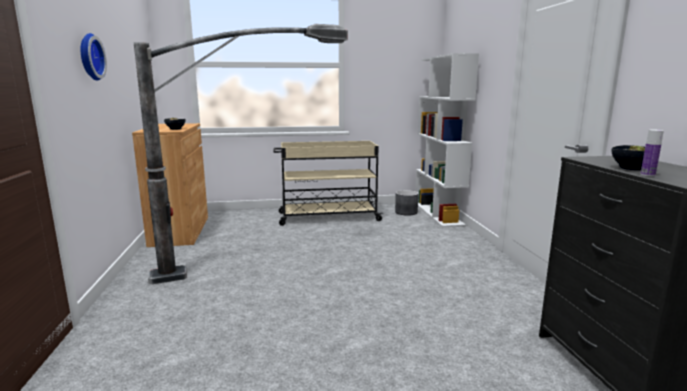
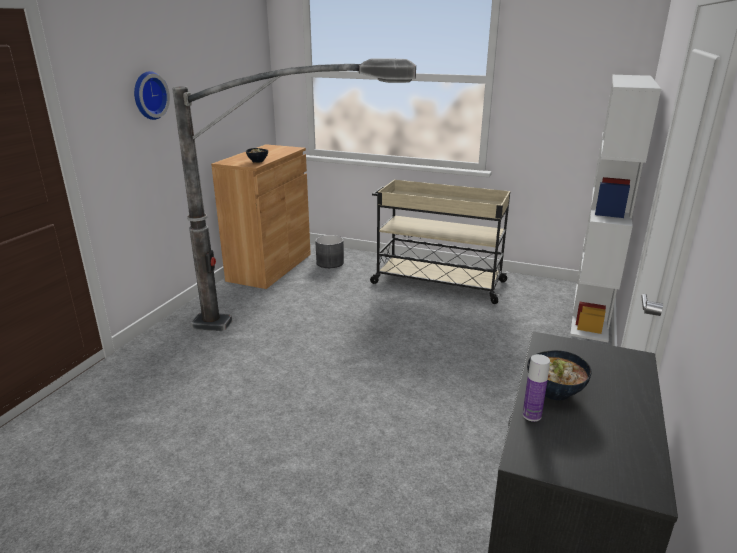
camera: 30 degrees right, 10 degrees up
(406, 212) = (546, 297): grey planter -> grey planter (330, 263)

